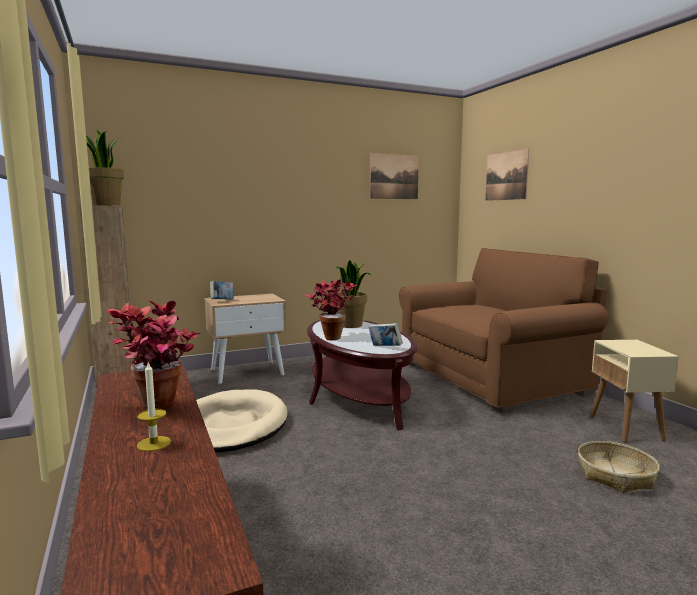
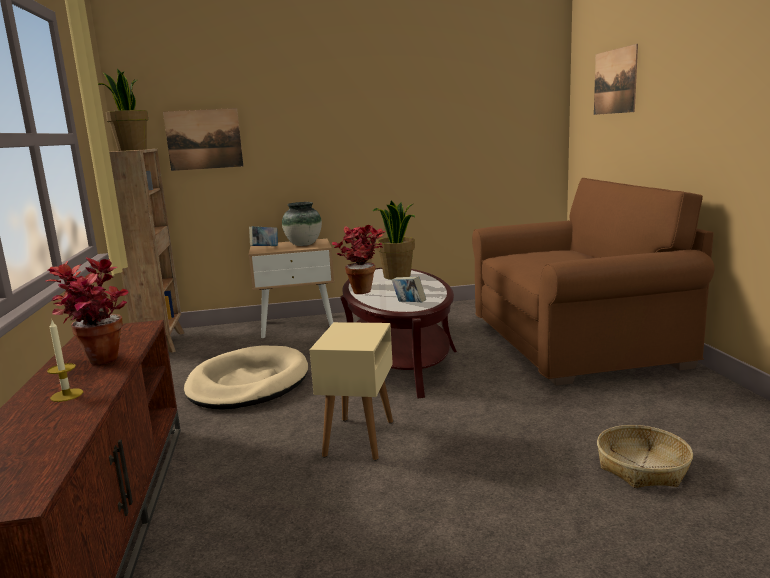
camera: 15 degrees right, 5 degrees up
(256, 298) = (303, 244): none -> vase
(394, 176) = (476, 91): picture -> picture (204, 139)
(626, 428) = (706, 413): beige side table -> beige side table (359, 439)

